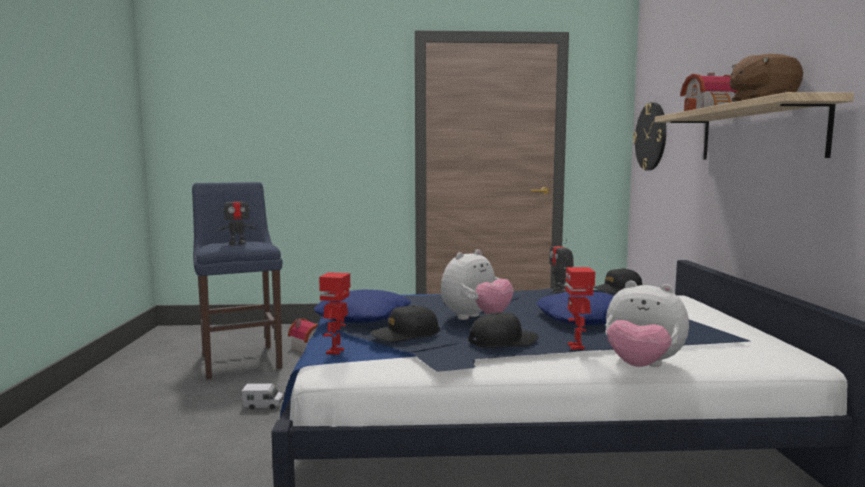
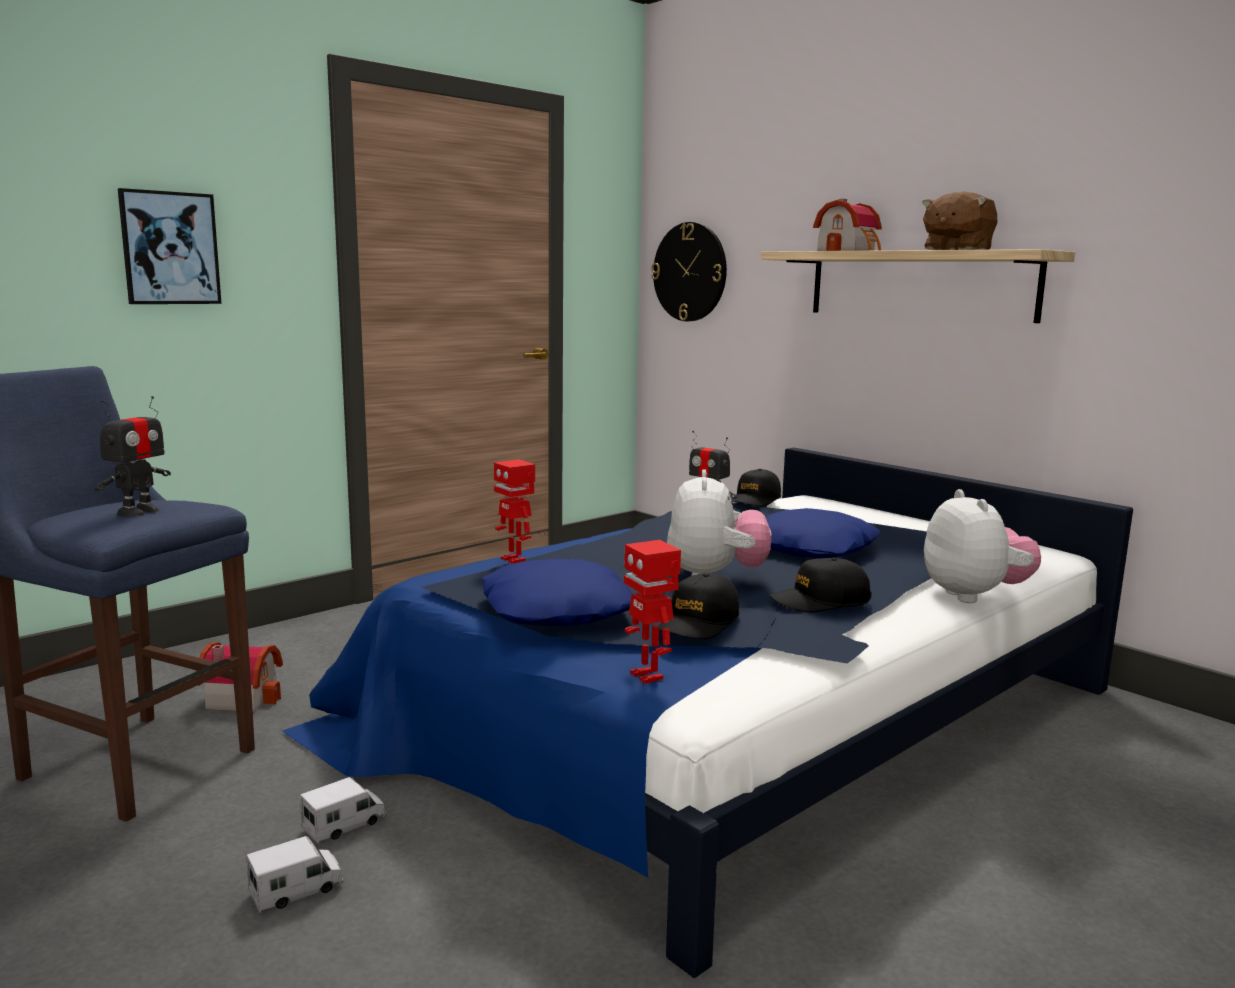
camera: 40 degrees left, 5 degrees up
(211, 421) = (296, 890): none -> toy truck
(329, 132) = (170, 248): none -> picture
(503, 341) = (820, 601): black cap -> black cap turned 135 degrees counterclockwise
(577, 346) = (893, 587): toy robot -> toy robot (514, 559)
(641, 366) = (974, 596): plush toy -> plush toy turned 90 degrees counterclockwise

